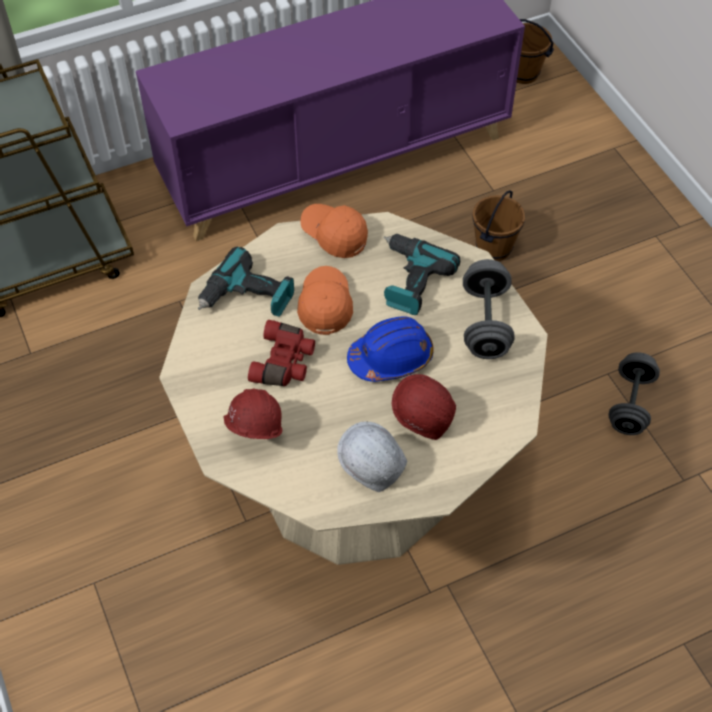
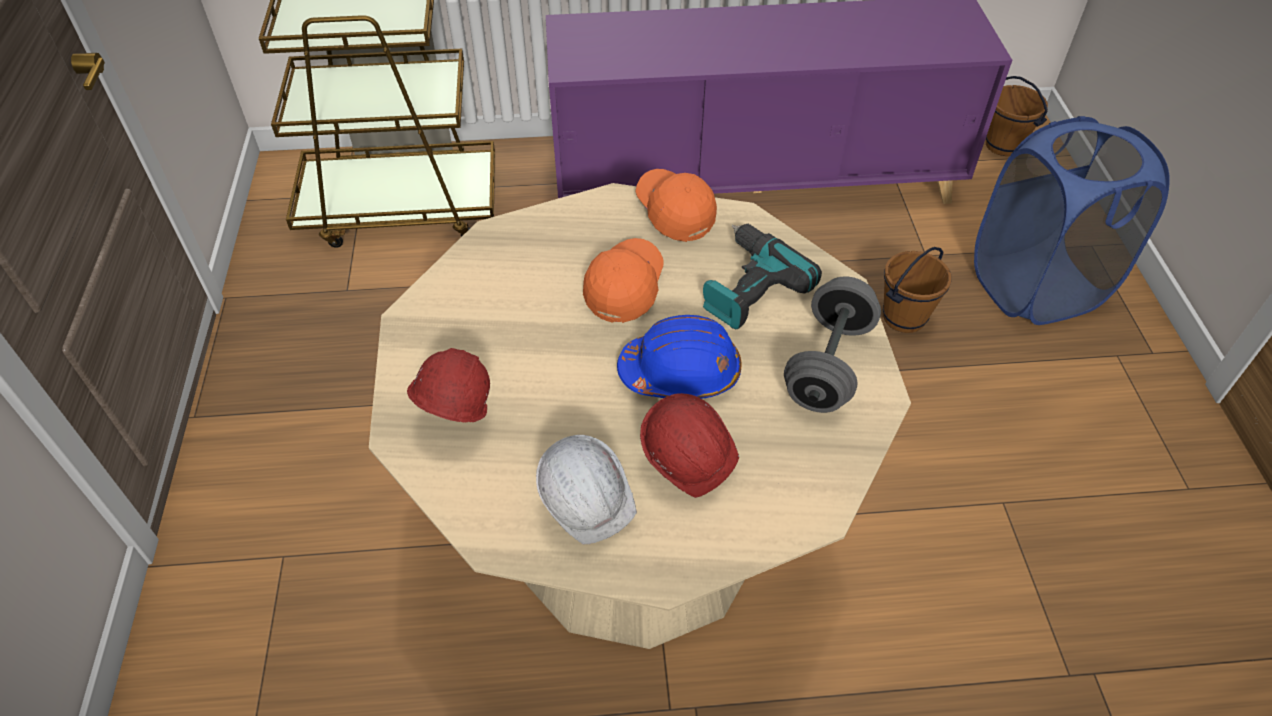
camera: 20 degrees right, 5 degrees down
(248, 298) = (534, 254): power drill -> none
(284, 362) = (541, 340): red binoculars -> none
(583, 195) = (1036, 287): none -> blue laundry basket
(630, 404) = (1022, 550): grey dumbbell -> none

